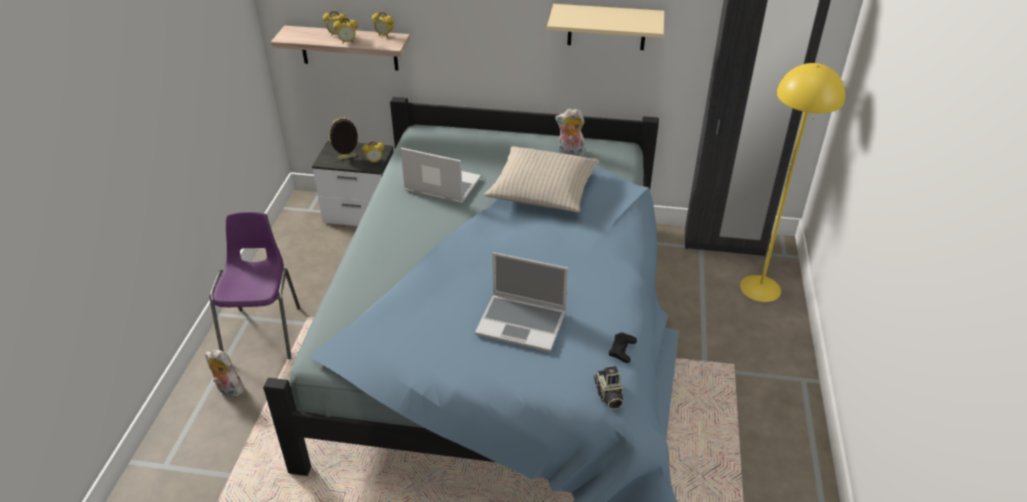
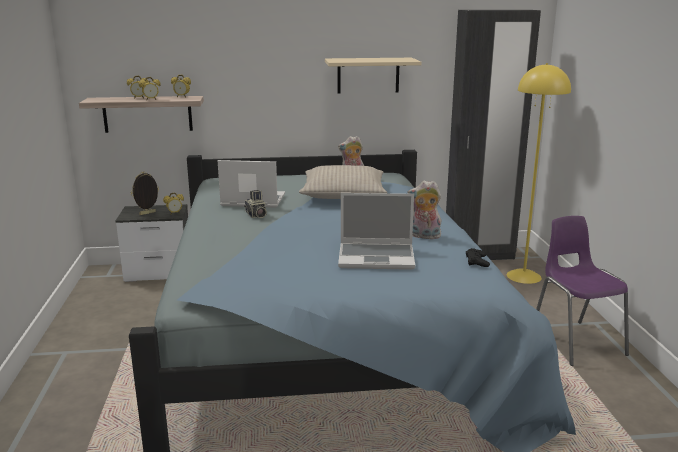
camera: 15 degrees left, 20 degrees down
(228, 390) = (55, 409): plush toy -> plush toy (424, 236)
(264, 332) = (85, 360): purple chair -> purple chair (575, 341)
(608, 395) = (486, 286): camera -> camera (256, 215)

